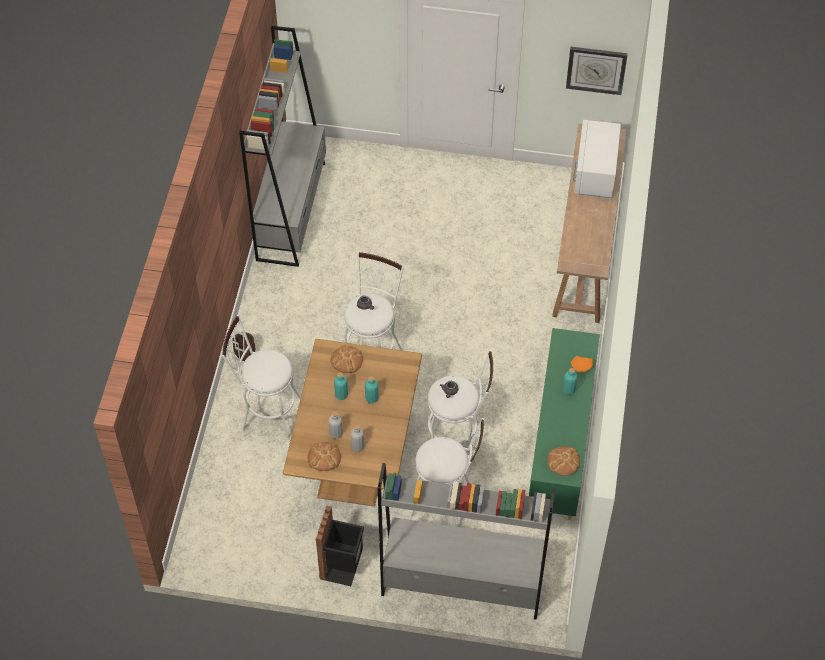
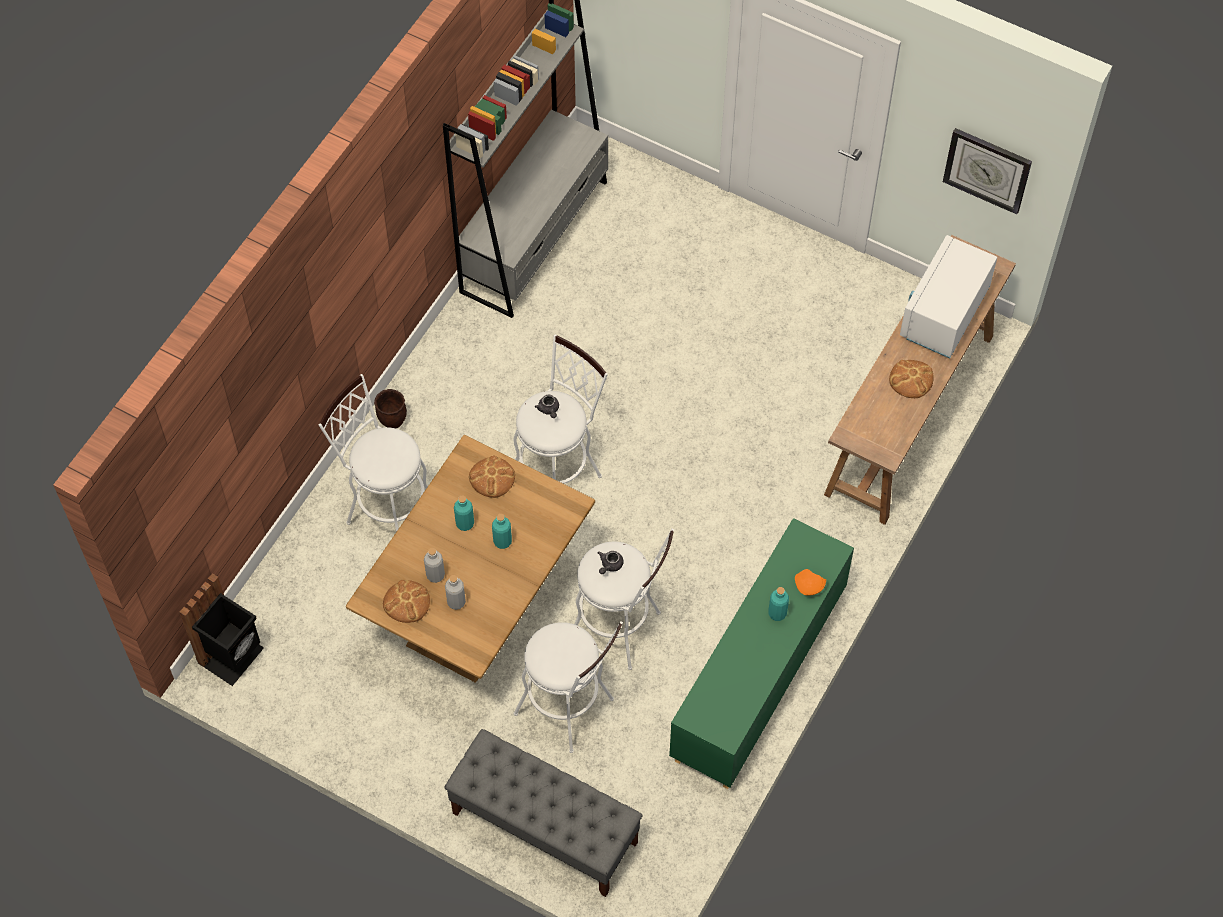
camera: 20 degrees right, 5 degrees up
(342, 566) = (400, 750): black trash can -> black trash can (233, 656)
(461, 584) = (544, 828): grey bookcase -> grey bench
(563, 461) = (726, 711): bread -> bread (911, 379)

